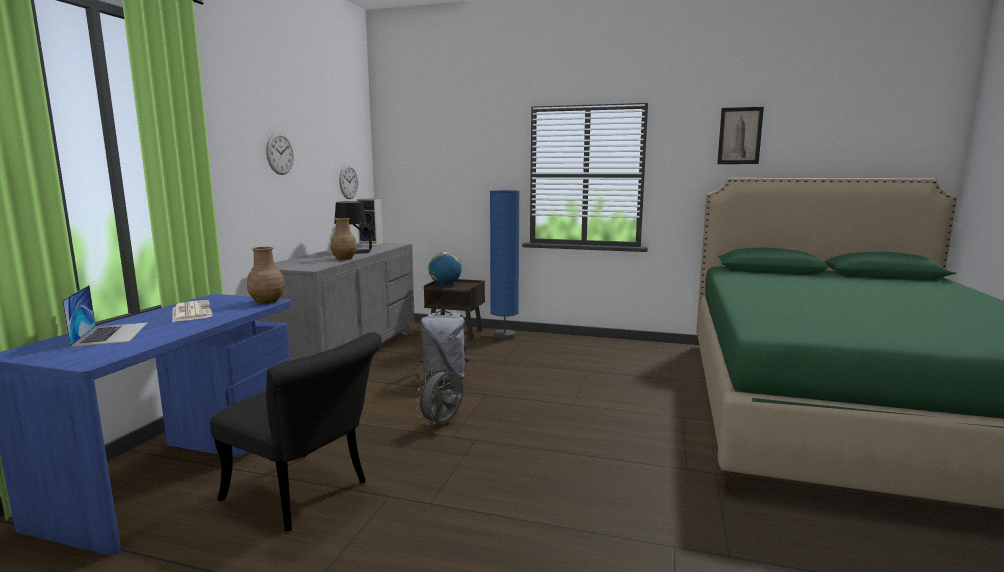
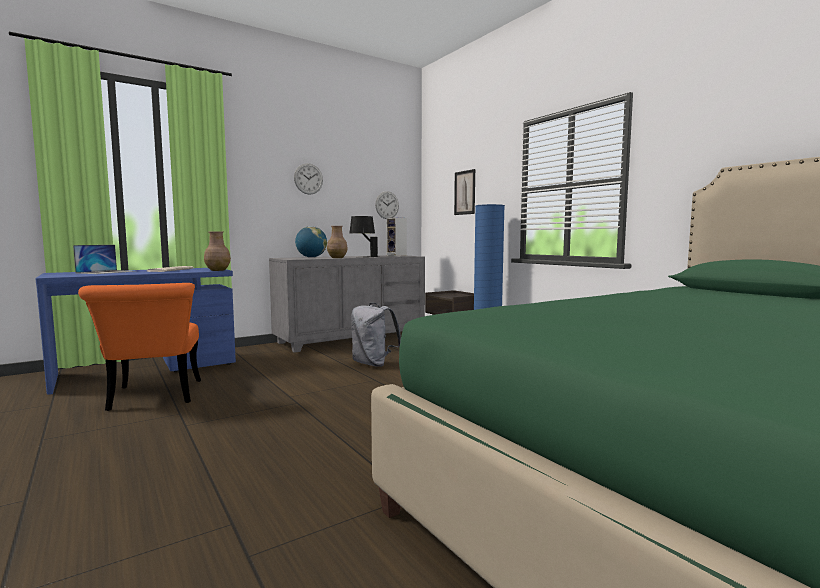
camera: 40 degrees right, 5 degrees down
(306, 494) = (154, 398): black chair -> orange chair
(442, 424) = (303, 388): grey fan -> none
(445, 284) = (447, 294): globe -> globe (311, 257)
(740, 136) = (748, 109): picture -> picture (464, 192)

